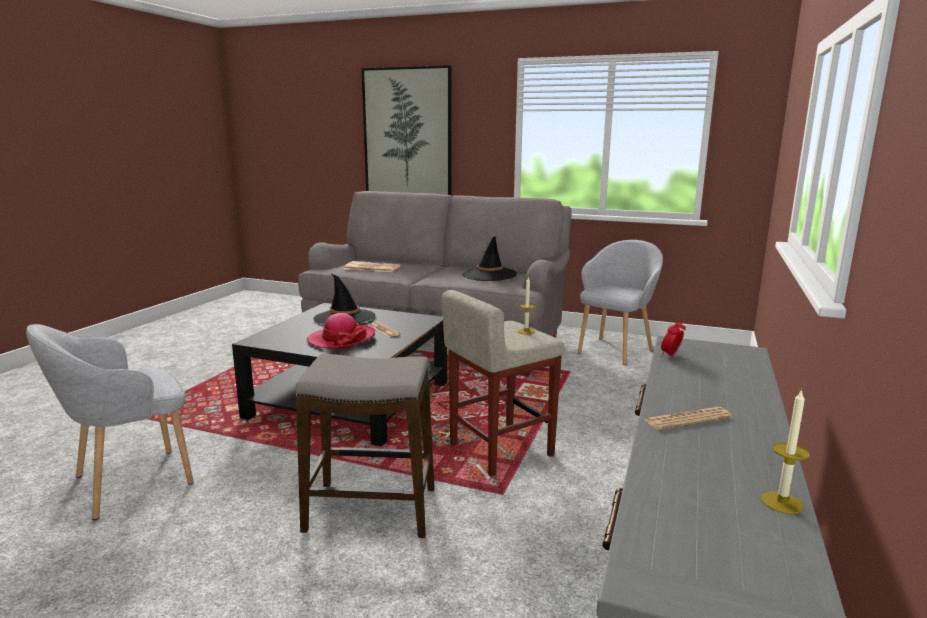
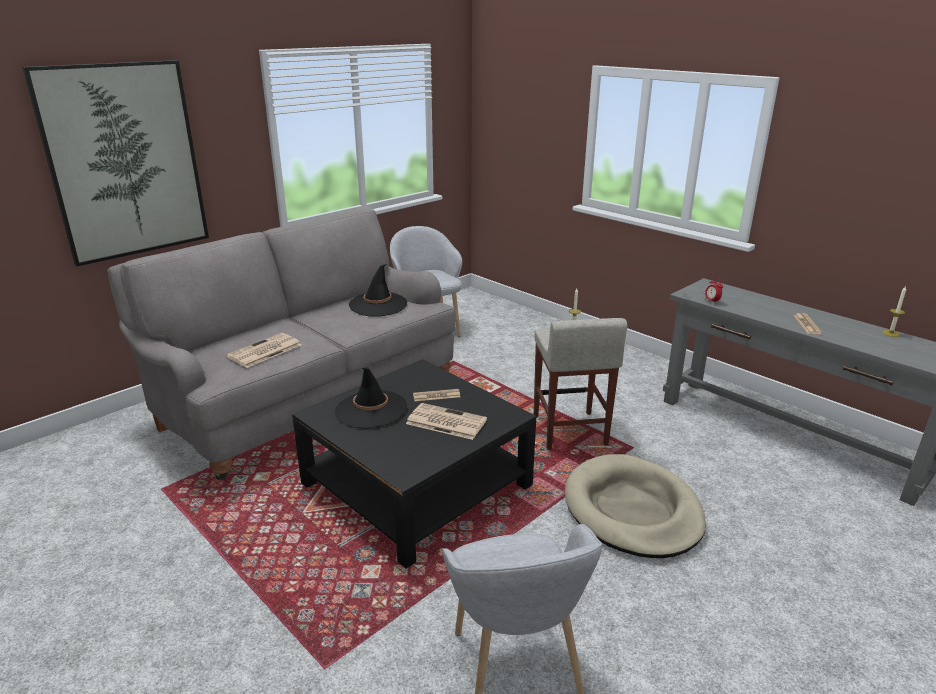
camera: 65 degrees left, 10 degrees up
(341, 339) = (445, 422): hat -> newspaper
(371, 510) = (632, 510): stool -> beige dog bed

